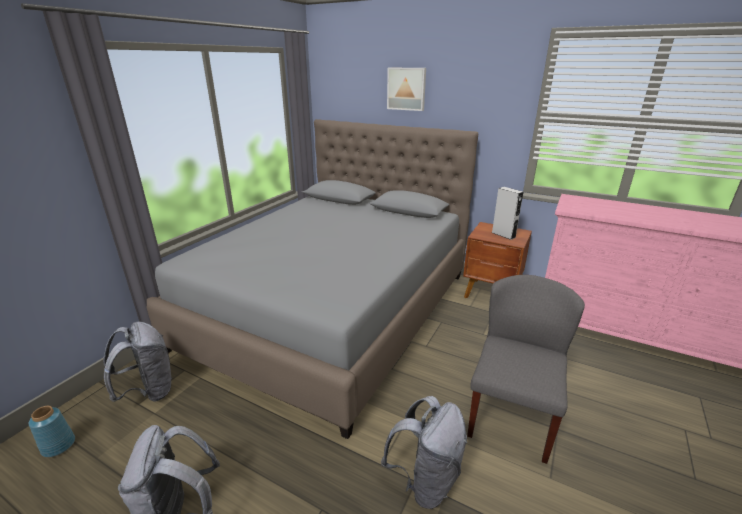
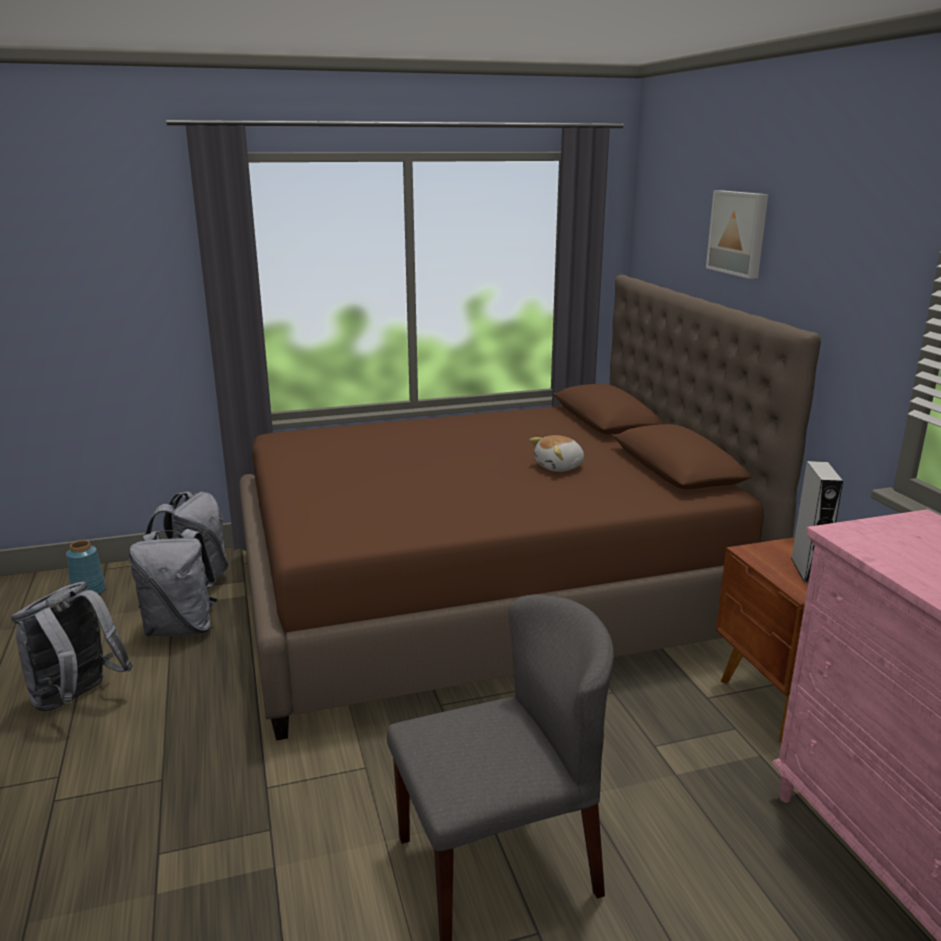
camera: 45 degrees right, 5 degrees down
(333, 309) = (485, 595): grey bed -> brown bed
(367, 225) = (559, 467): none -> plush toy
(425, 481) = (280, 838): grey backpack -> grey backpack (181, 628)

